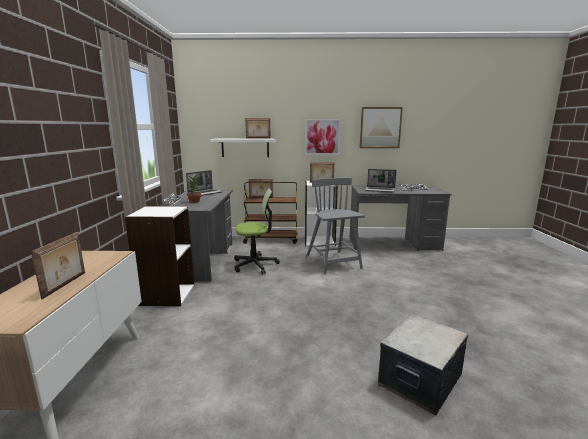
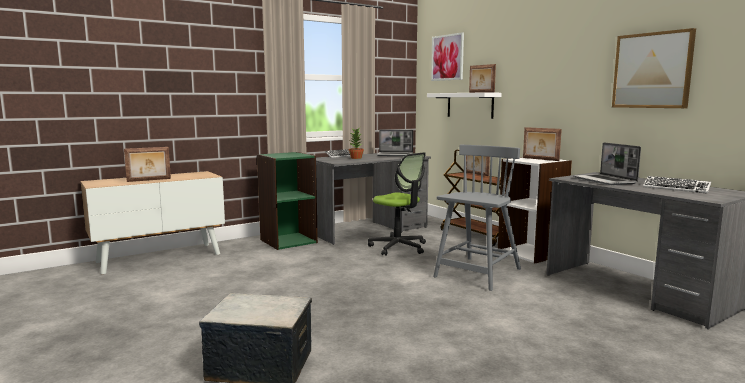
camera: 55 degrees right, 5 degrees down
(166, 295) = (288, 241): white bookcase -> green bookcase
(322, 137) = (559, 89): picture -> picture (447, 57)

